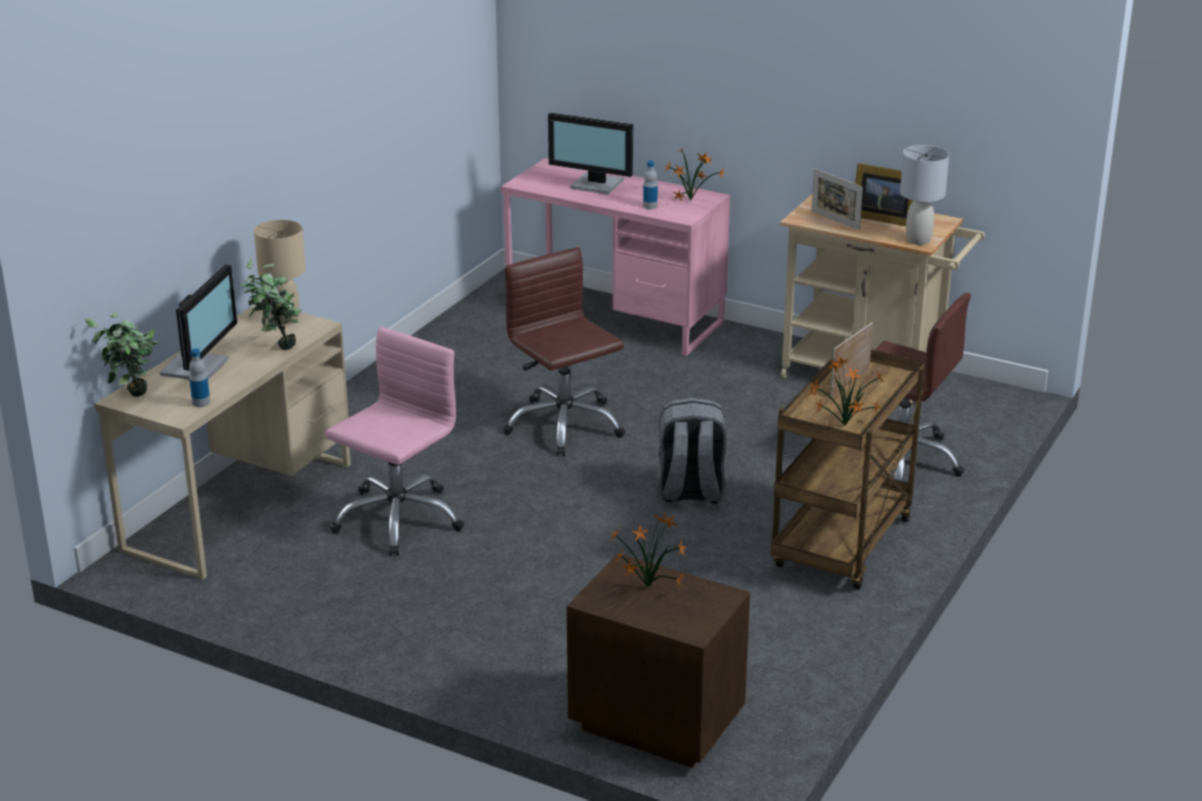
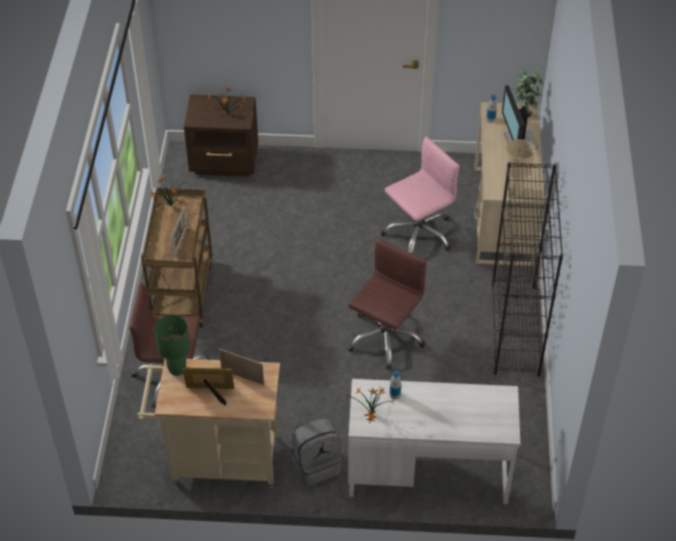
camera: 155 degrees right, 20 degrees up
(275, 348) = (495, 167): potted plant -> none
(378, 391) = (515, 330): none -> black bookcase
(397, 519) = (418, 234): pink office chair -> pink office chair turned 135 degrees counterclockwise
(564, 425) = (384, 338): brown office chair -> brown office chair turned 90 degrees counterclockwise
(596, 185) = (452, 412): monitor -> none
(615, 317) = (428, 471): pink desk -> white desk
(690, 492) = (281, 306): grey backpack -> grey backpack (315, 464)
(918, 240) = (177, 369): grey table lamp -> green table lamp

